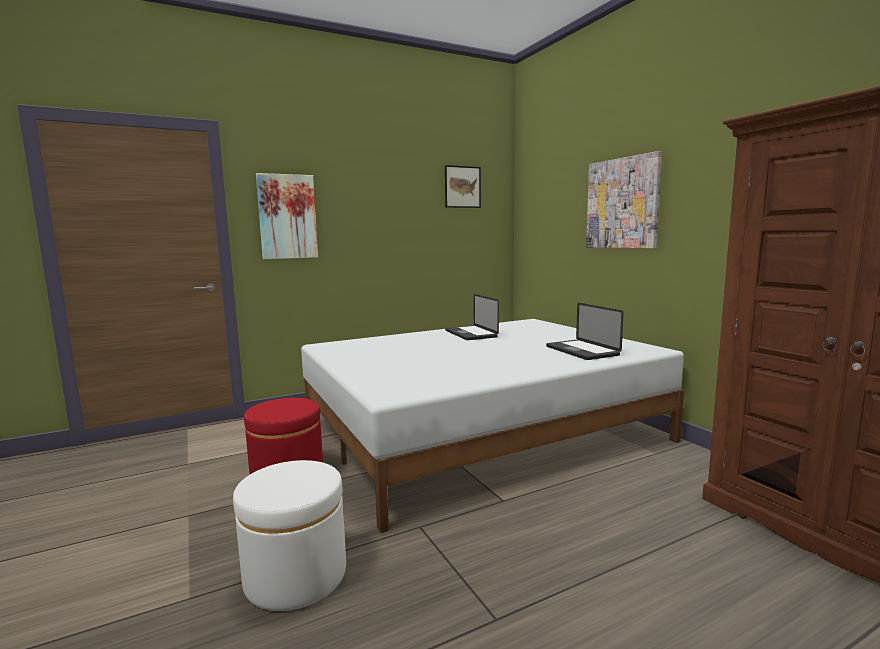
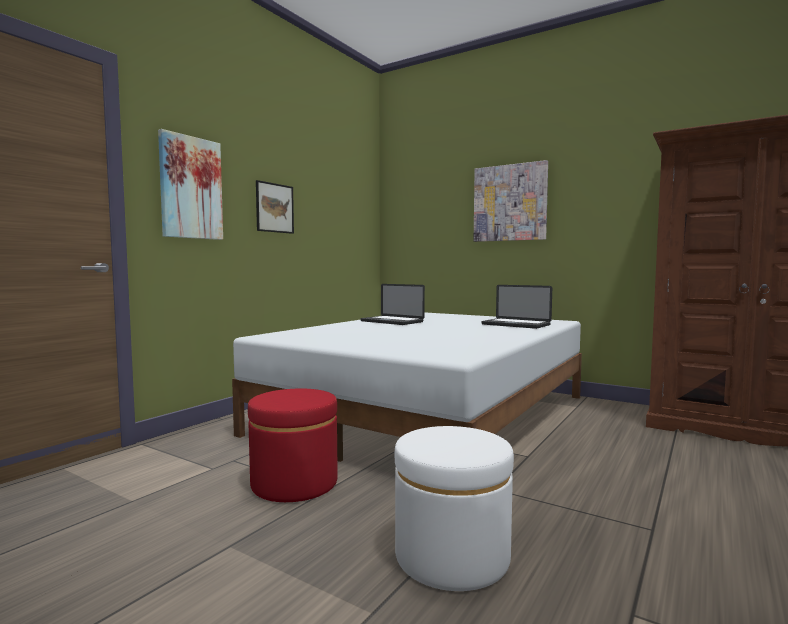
camera: 30 degrees left, 5 degrees down
(462, 187) = (344, 181): picture -> picture (274, 208)

